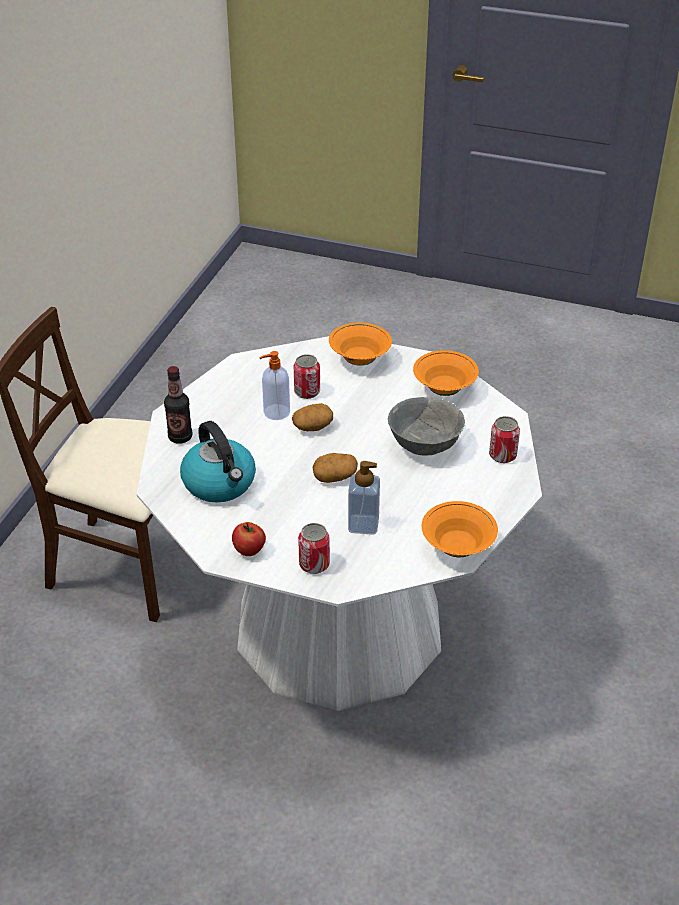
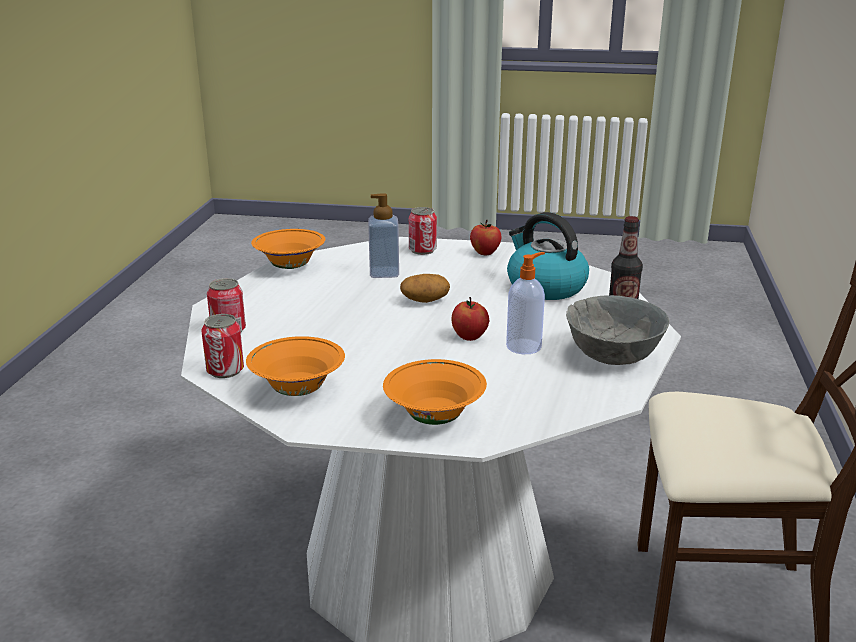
camera: 170 degrees right, 15 degrees down
(307, 392) = (495, 370): can -> can (225, 370)
(312, 427) = (469, 337): potato -> apple
(424, 444) = (325, 332): grey bowl -> grey bowl (613, 357)

